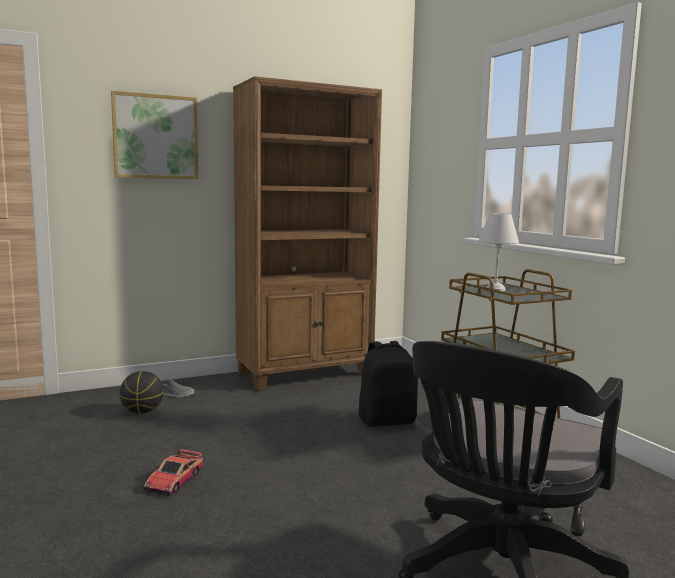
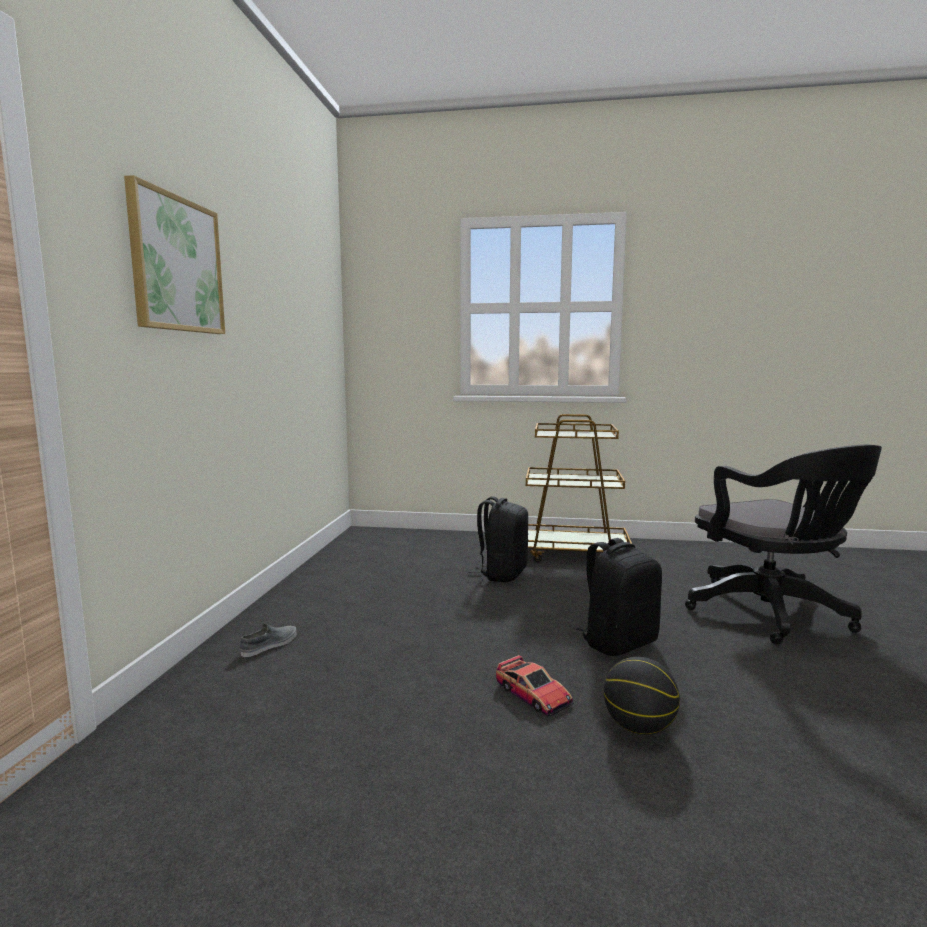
camera: 55 degrees left, 0 degrees up
(142, 412) = (299, 675): basketball -> basketball (639, 728)
(301, 496) = (618, 643): none -> black backpack
(305, 374) = (337, 570): brown bookcase -> none
(495, 289) = (561, 433): white table lamp -> none

